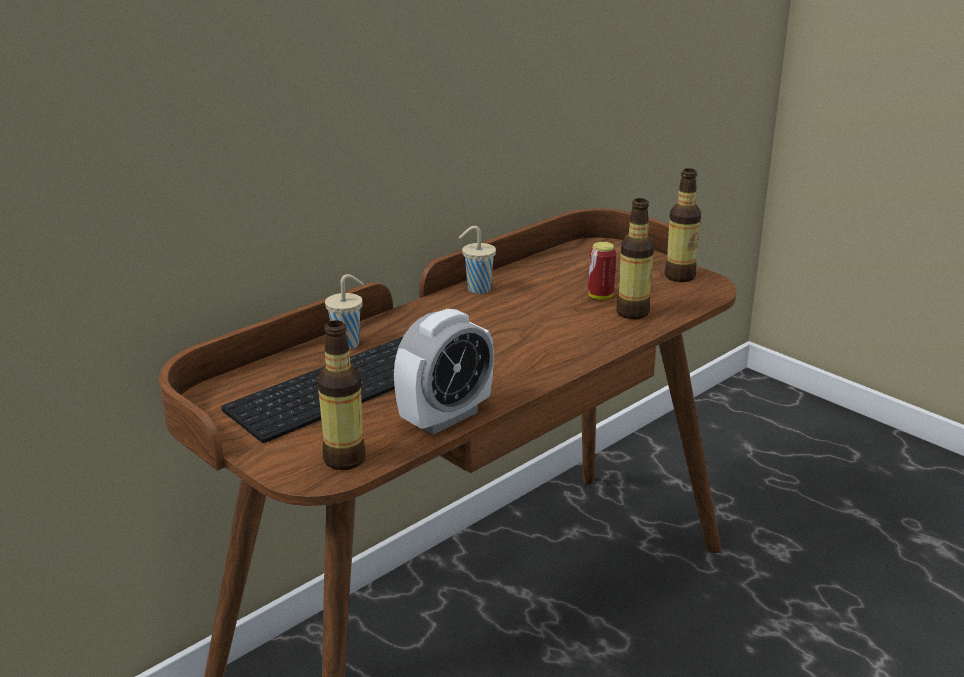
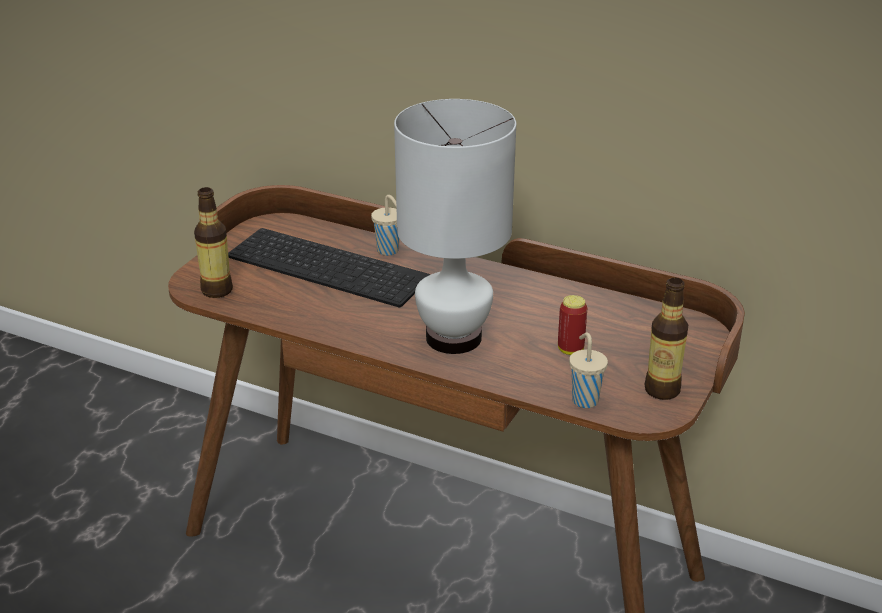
camera: 70 degrees right, 5 degrees up
(445, 417) = (293, 316): alarm clock -> none
(477, 289) = (534, 284): beige cup -> beige cup (584, 400)
(548, 341) = (452, 338): none -> white table lamp
(632, 313) = (546, 373): bottle -> none

